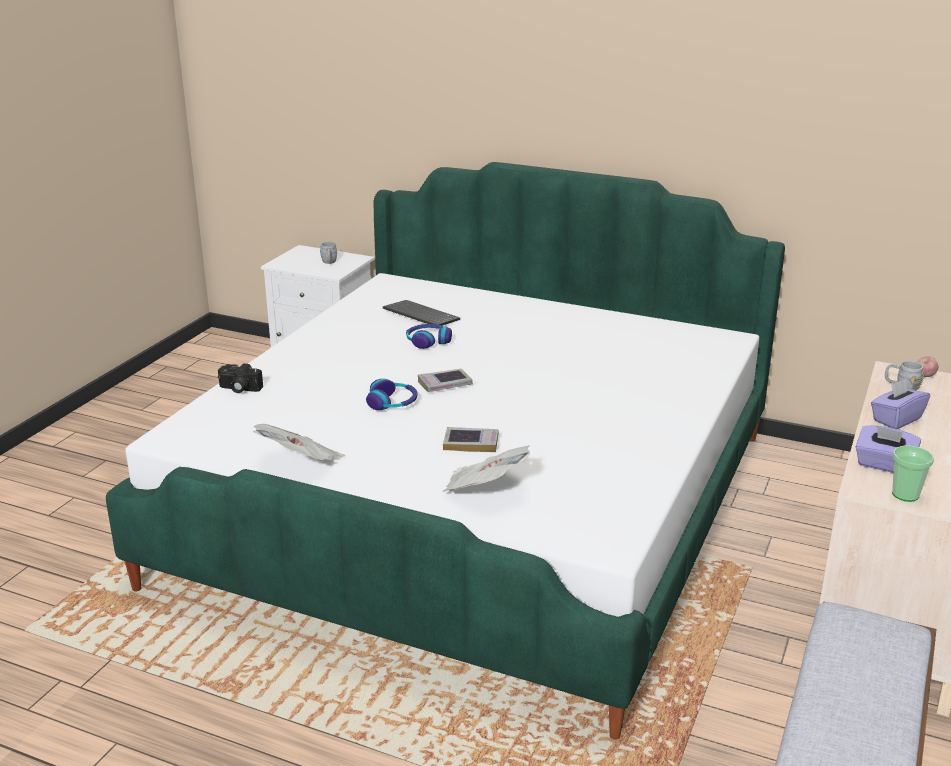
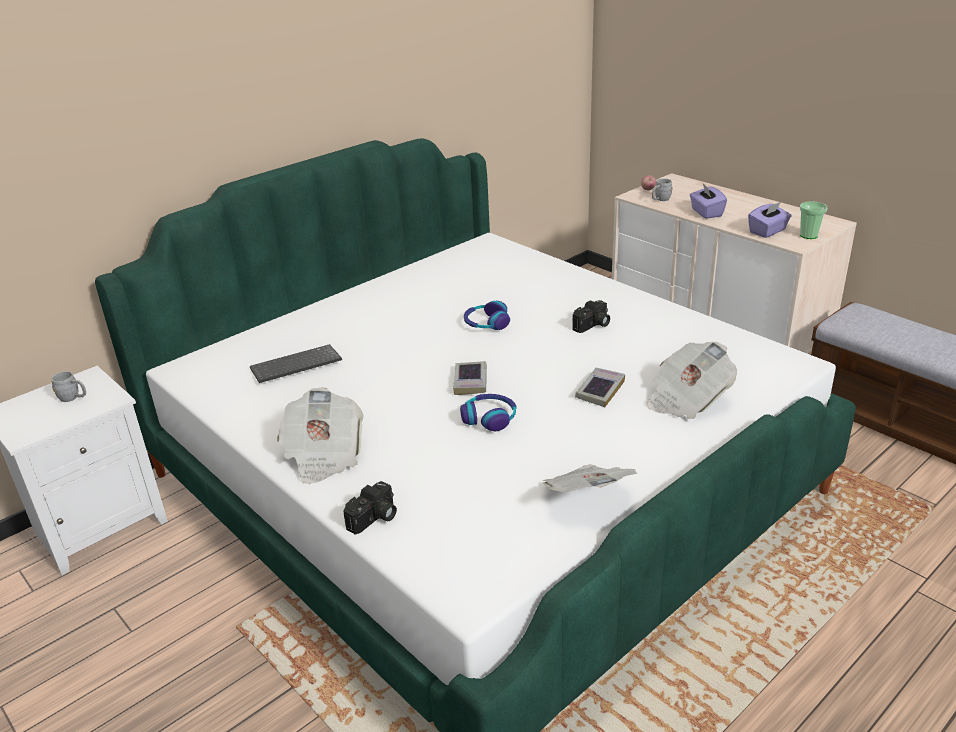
camera: 65 degrees left, 5 degrees up
(306, 354) = (323, 455): none -> newspaper
(428, 341) = (364, 373): headphones -> headphones (486, 323)
(595, 421) = (593, 326): none -> camera

